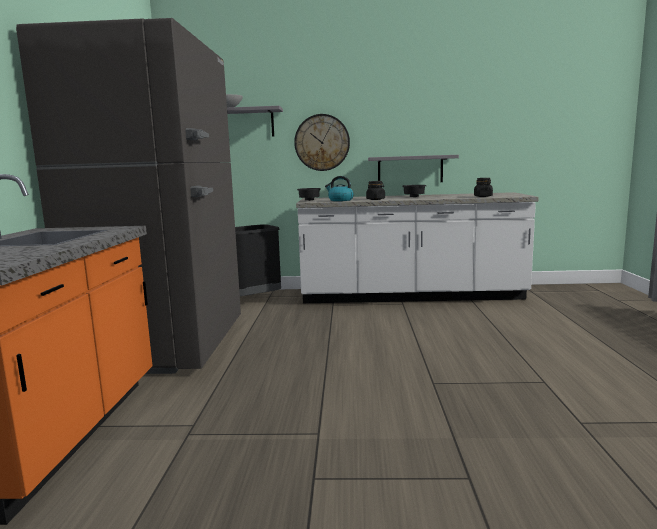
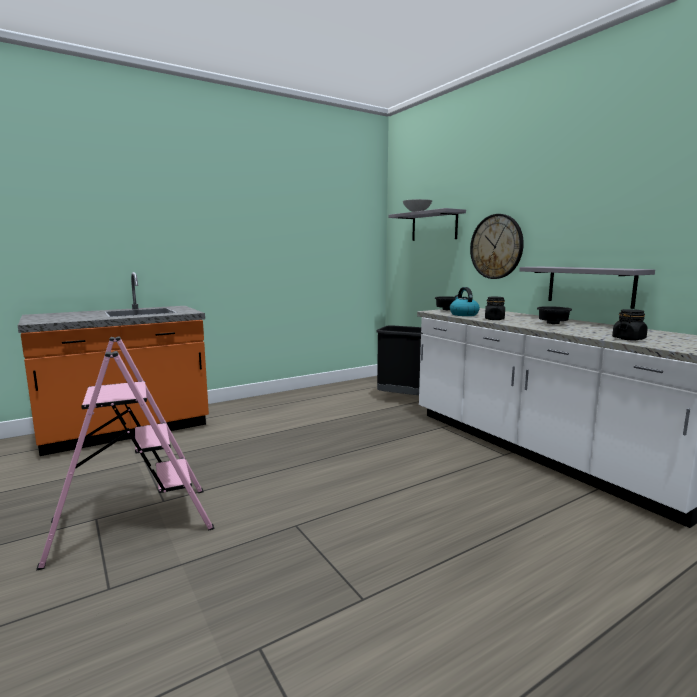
camera: 55 degrees right, 0 degrees up
(168, 345) = (275, 408): grey fridge -> none
(349, 457) = (129, 523): none -> pink step ladder

